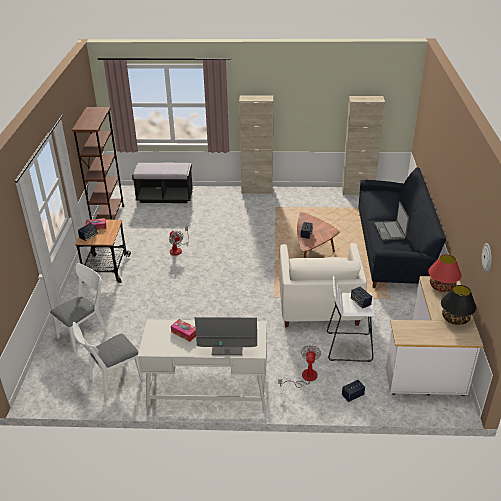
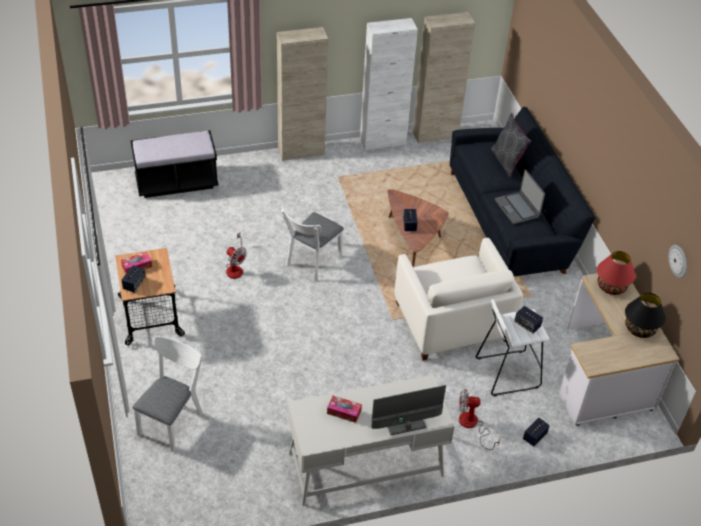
camera: 20 degrees left, 10 degrees up
(108, 218) = (112, 232): brown bookcase -> none
(112, 380) = (243, 480): white chair -> white chair (311, 263)
(304, 377) = (472, 425): fan -> fan turned 75 degrees counterclockwise
(317, 191) = (383, 141): none -> white cabinet
(395, 203) = (507, 162): none -> grey pillow

